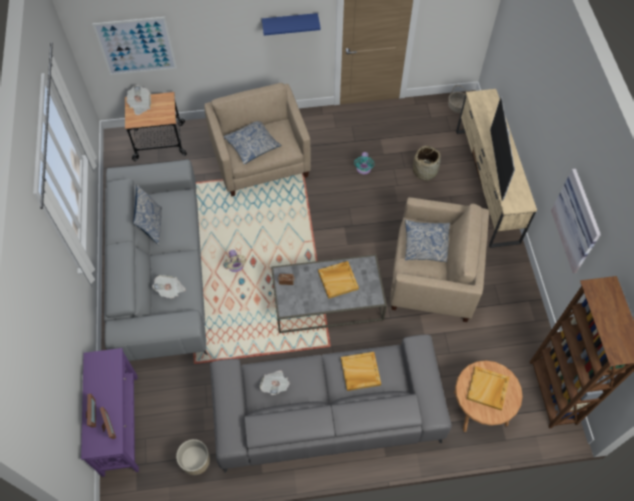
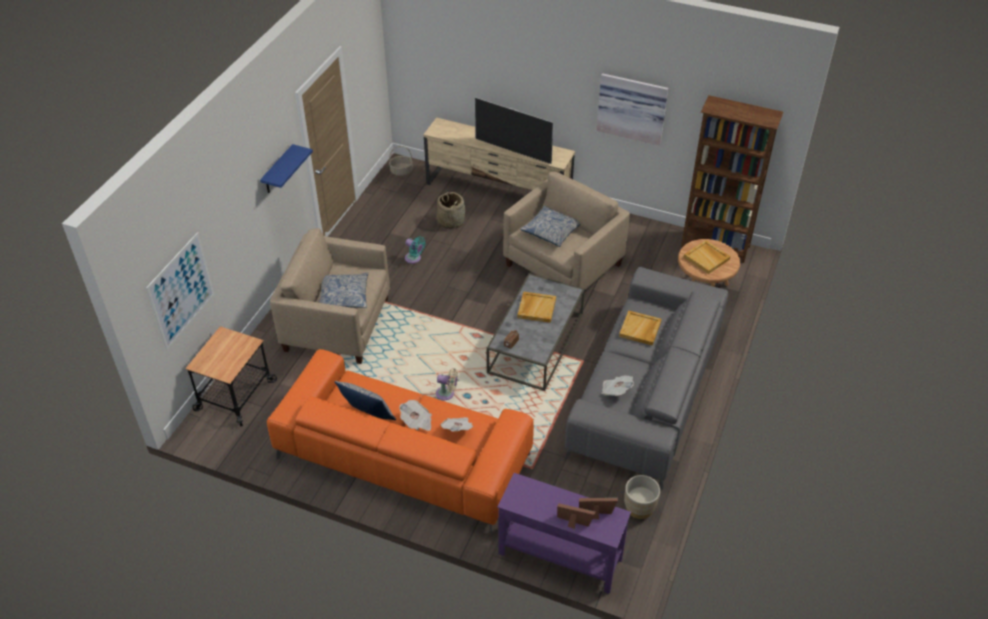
camera: 60 degrees left, 15 degrees down
(140, 105) = (210, 359): newspaper -> newspaper (417, 422)
(159, 271) = (403, 457): grey sofa -> orange sofa

